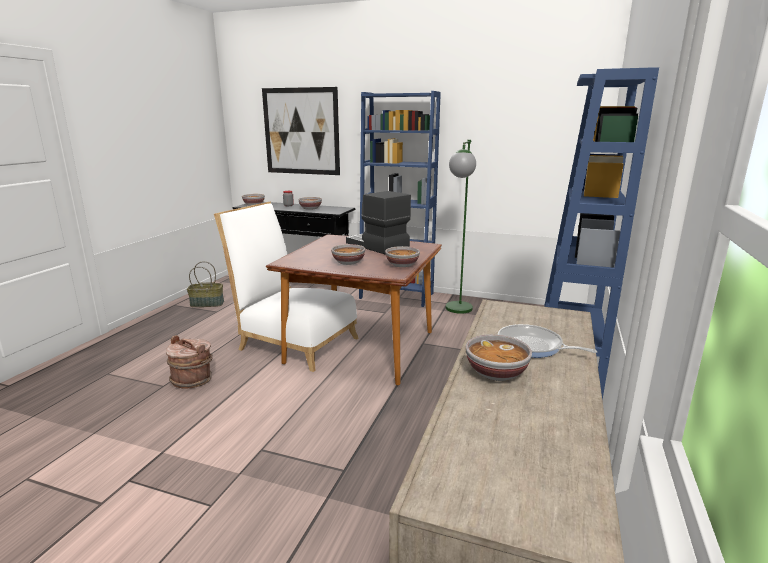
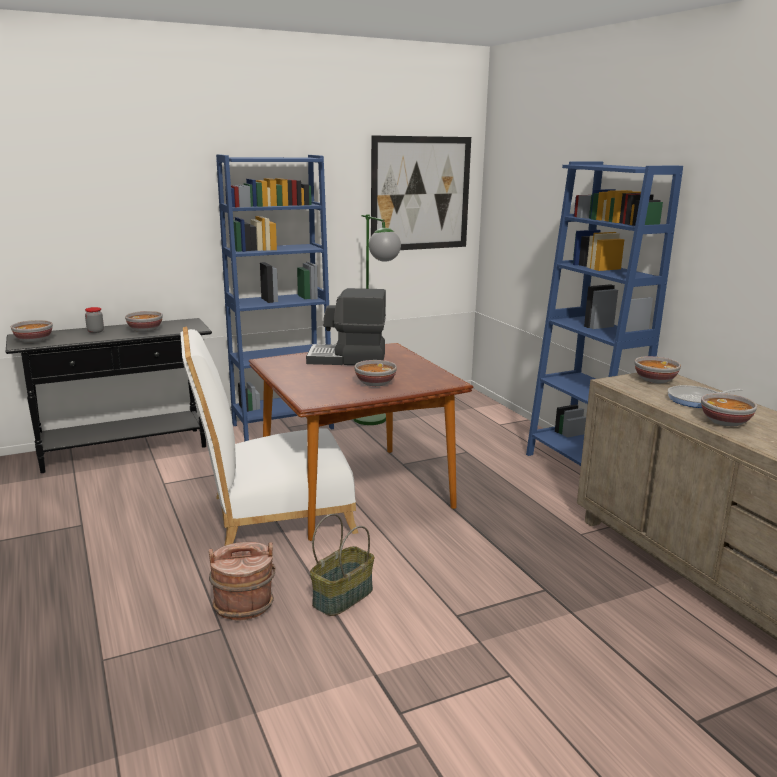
camera: 45 degrees left, 0 degrees up
(207, 303) = (39, 521): basket -> basket (342, 596)
(301, 131) = (95, 212): picture -> picture (420, 194)
(402, 265) = (427, 372): bowl -> bowl (654, 380)

